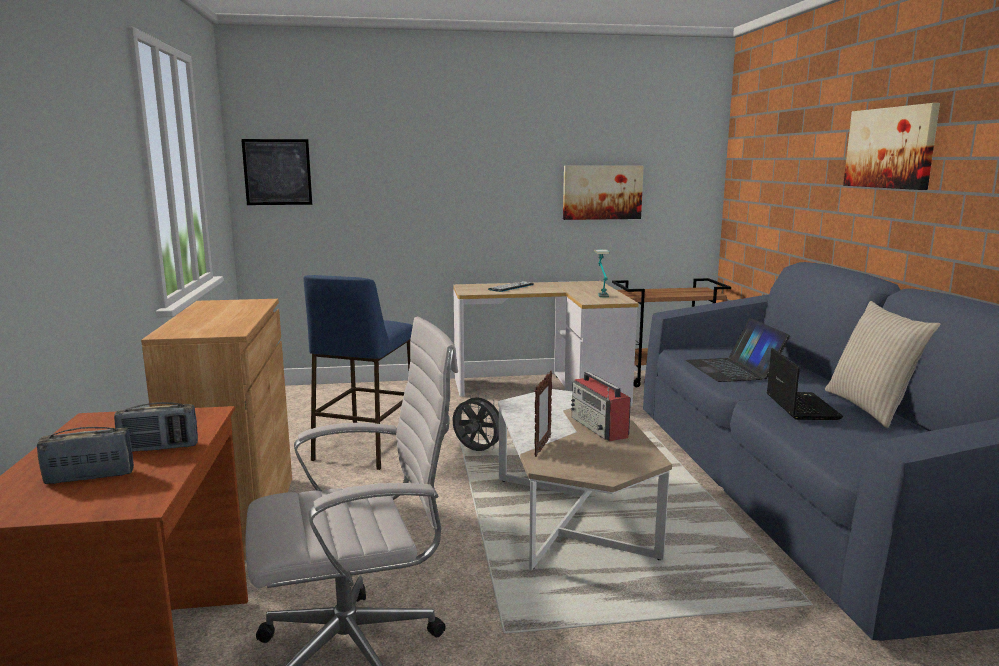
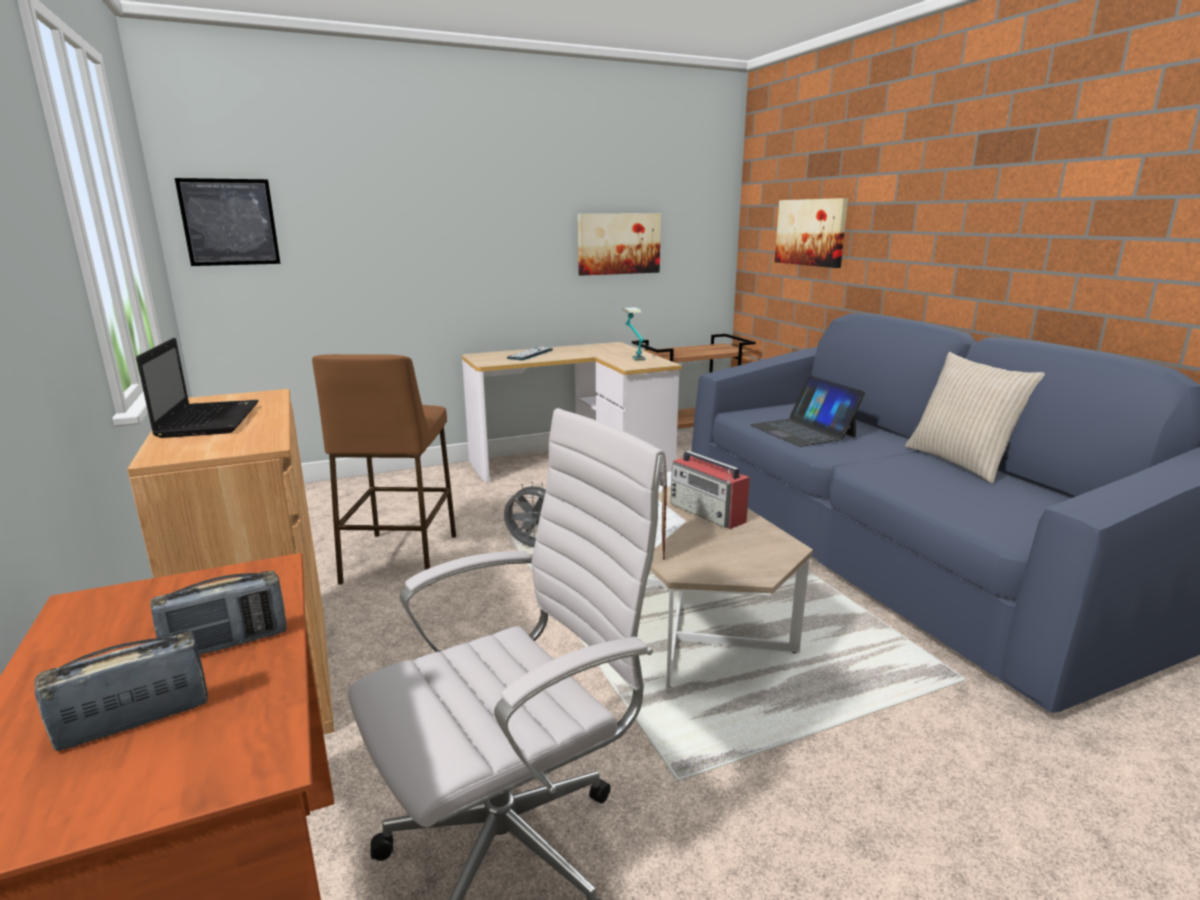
camera: 15 degrees left, 5 degrees up
(365, 448) = (400, 559): blue stool -> brown stool
(800, 406) = (898, 467): laptop -> laptop (209, 420)
(890, 148) = (956, 190): picture -> picture (811, 232)

